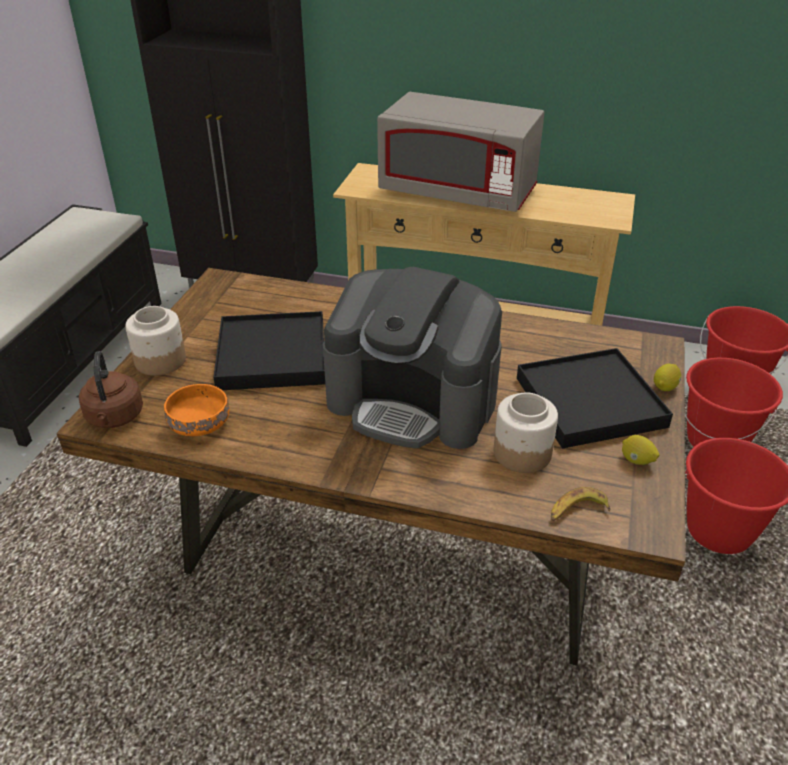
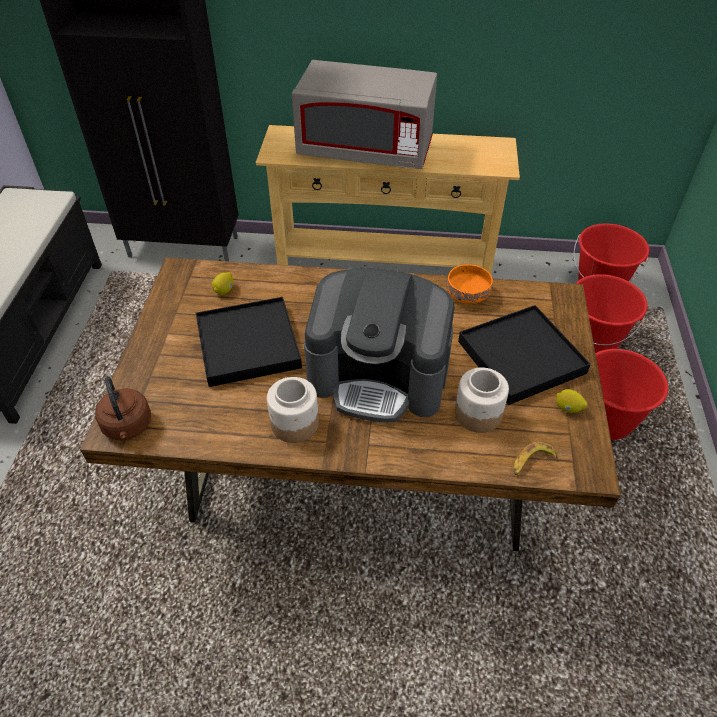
camera: 10 degrees left, 10 degrees up
(160, 361) = (150, 363): jar -> jar (294, 424)
(200, 423) = (204, 422): orange bowl -> orange bowl (467, 293)
(665, 387) = (577, 334): lemon -> lemon (224, 290)

